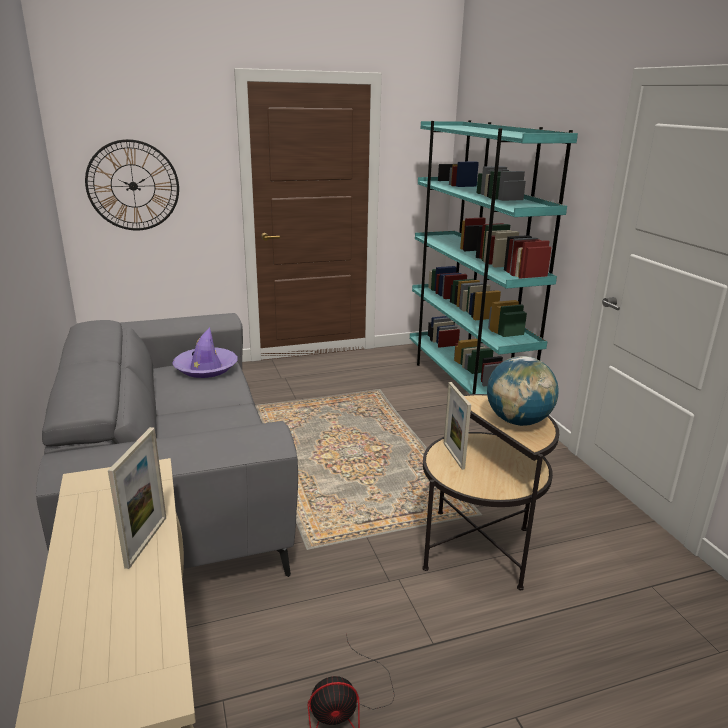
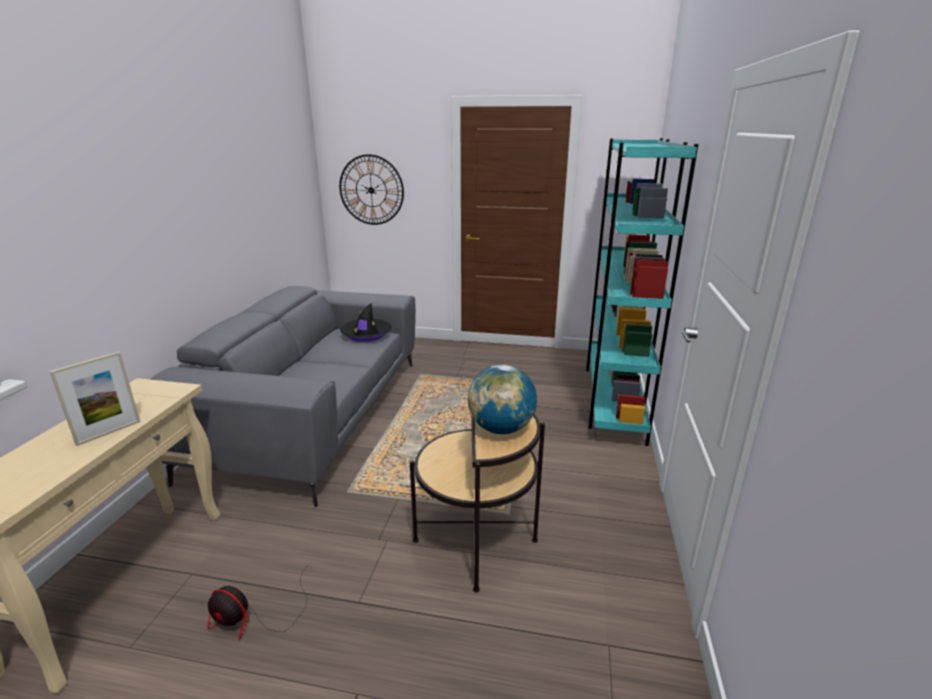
camera: 30 degrees right, 0 degrees up
(206, 368) = (366, 334): purple hat -> black hat
(453, 455) = (456, 447): picture frame -> none

